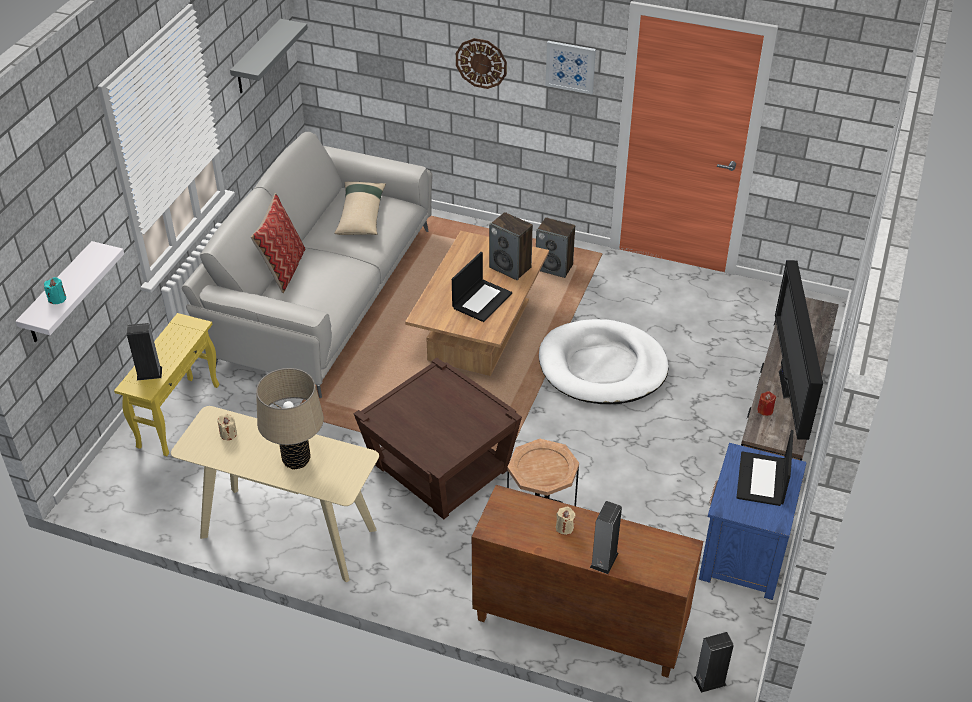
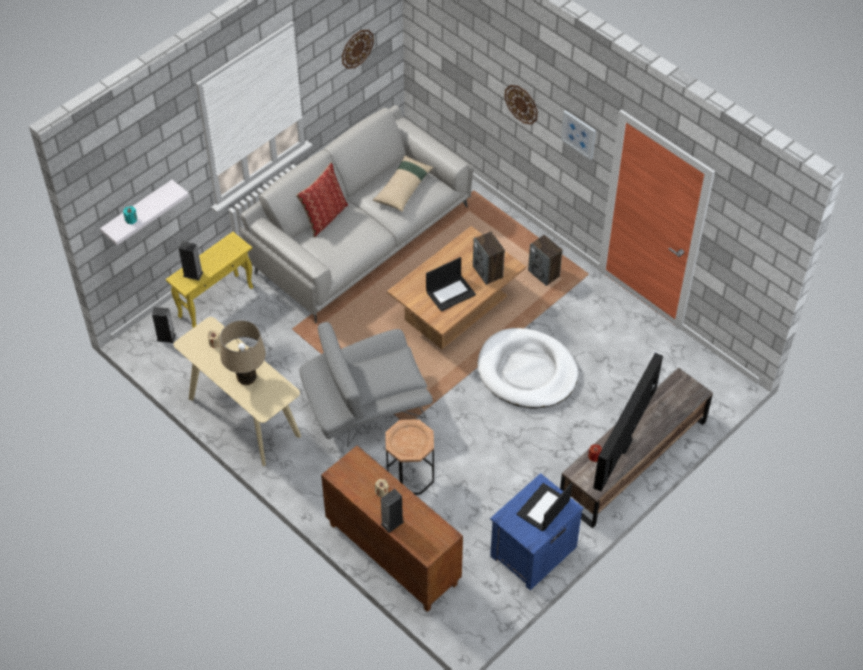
camera: 25 degrees right, 10 degrees up
(257, 58) = (357, 48): grey shelf -> wall clock
(439, 468) = (366, 407): brown side table -> grey armchair
(709, 681) = (452, 625): speaker -> speaker (166, 337)

